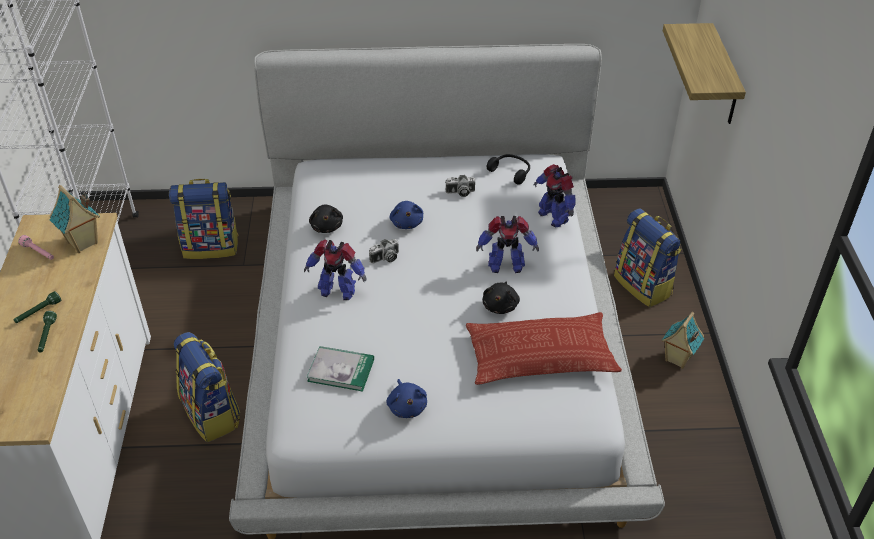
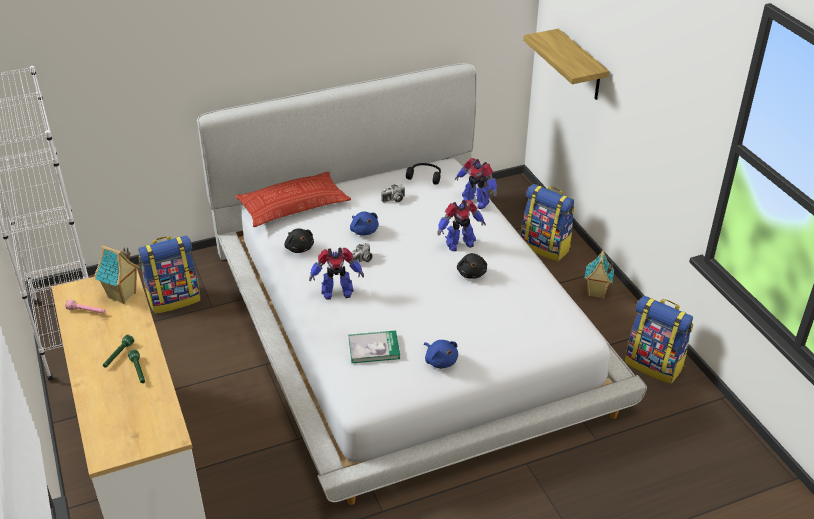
camera: 20 degrees left, 5 degrees down
(212, 414) = (250, 427): backpack -> backpack (654, 365)
(540, 355) = (520, 300): pillow -> pillow (293, 205)

